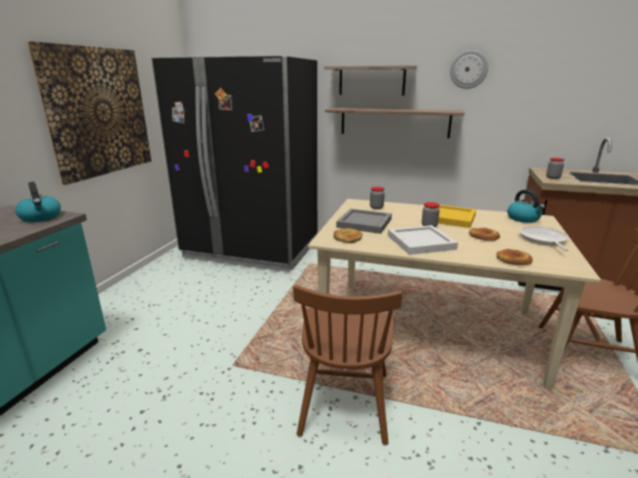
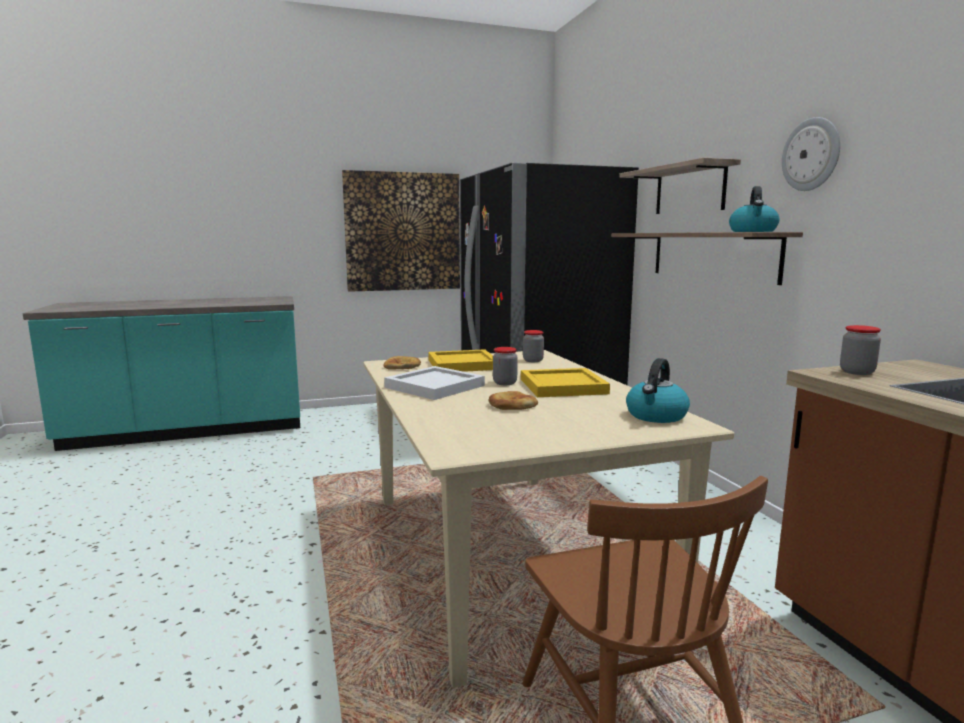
camera: 55 degrees right, 10 degrees down
(41, 217) = (272, 301): kettle -> kettle (753, 231)
(344, 402) = (299, 540): brown chair -> none
(364, 223) = (463, 364): grey tray -> yellow tray
(513, 260) = (437, 423): bread -> none
(543, 240) = (562, 431): frying pan -> none

